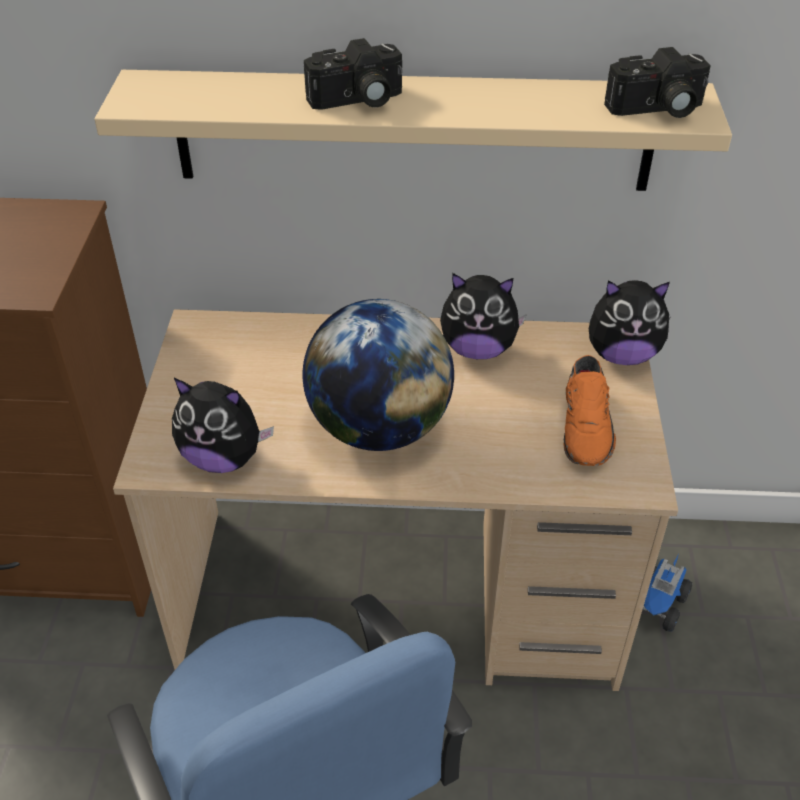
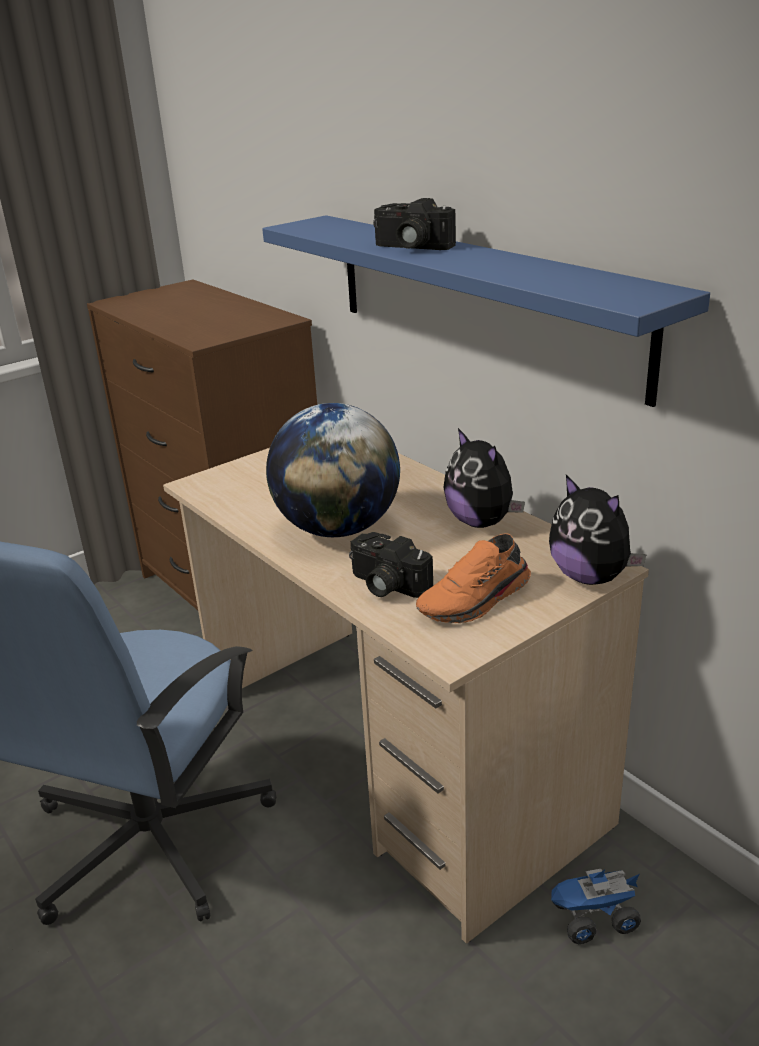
camera: 50 degrees right, 15 degrees down
(223, 458) = (232, 498): plush toy -> none
(413, 131) = (480, 299): beige shelf -> blue shelf
(657, 110) = (610, 292): camera -> camera (385, 585)

